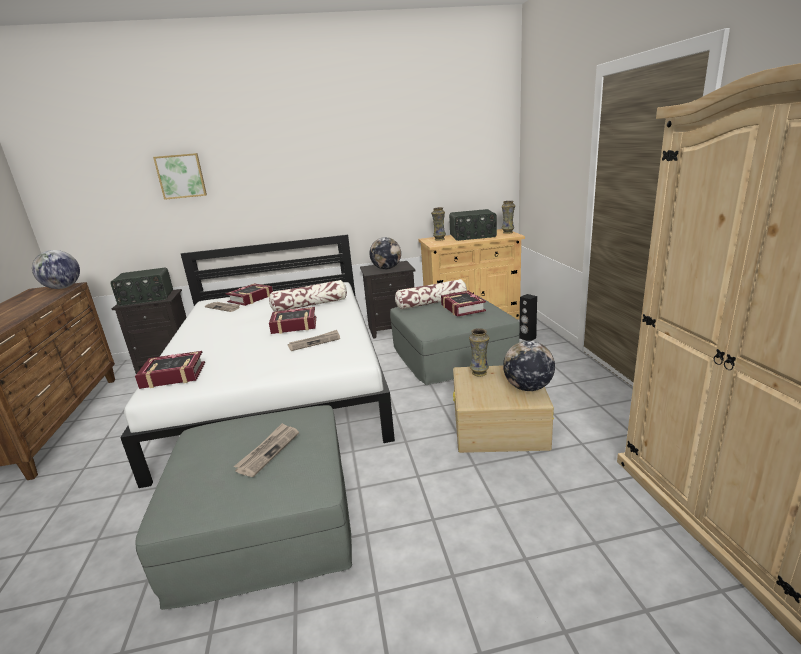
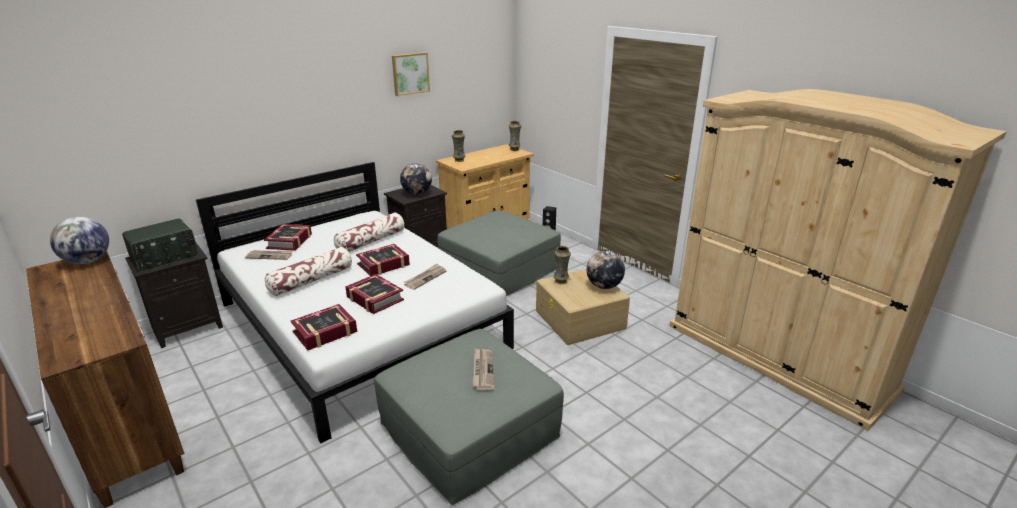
camera: 30 degrees left, 5 degrees up
(181, 176) = (195, 111): picture -> picture (410, 73)
(432, 303) = (475, 224): pillow -> pillow (312, 280)
(462, 308) = (510, 226): book -> book (374, 299)
(473, 236) = (487, 155): radio -> none

